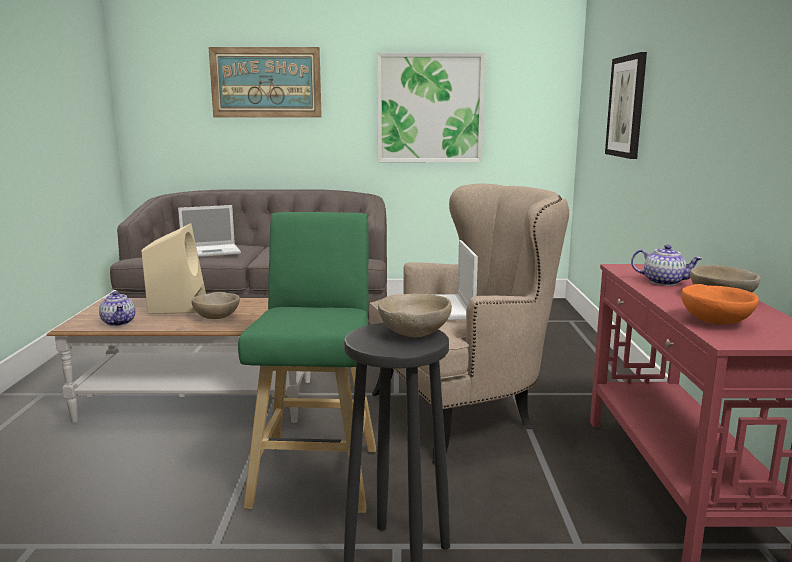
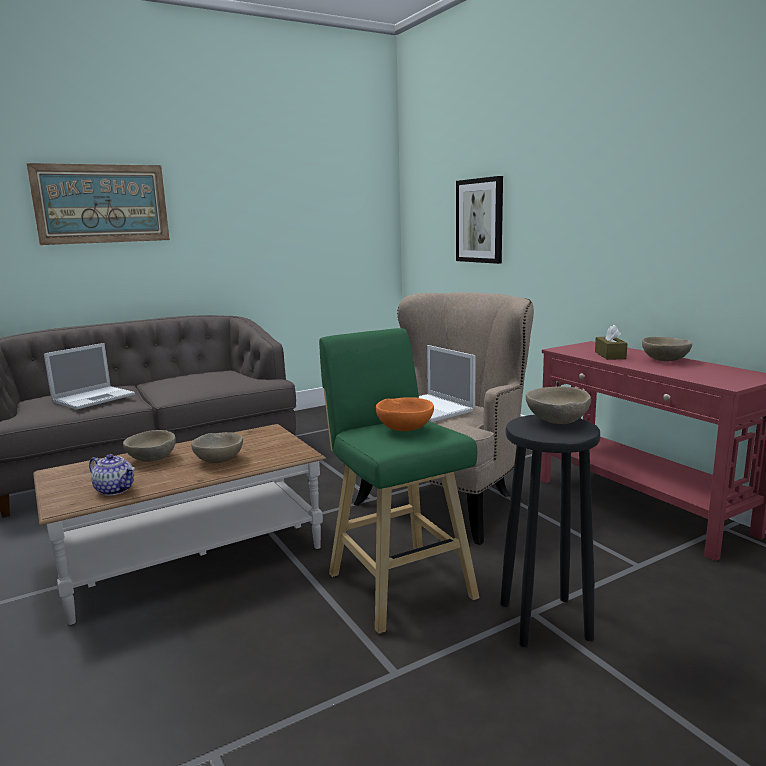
camera: 30 degrees left, 0 degrees up
(178, 306) = (151, 459): beige speaker -> beige bowl
(430, 108) = (277, 227): picture -> none
(664, 282) = (610, 355): teapot -> brown tissue box
(716, 322) = (697, 375): orange bowl -> orange bowl (405, 429)

